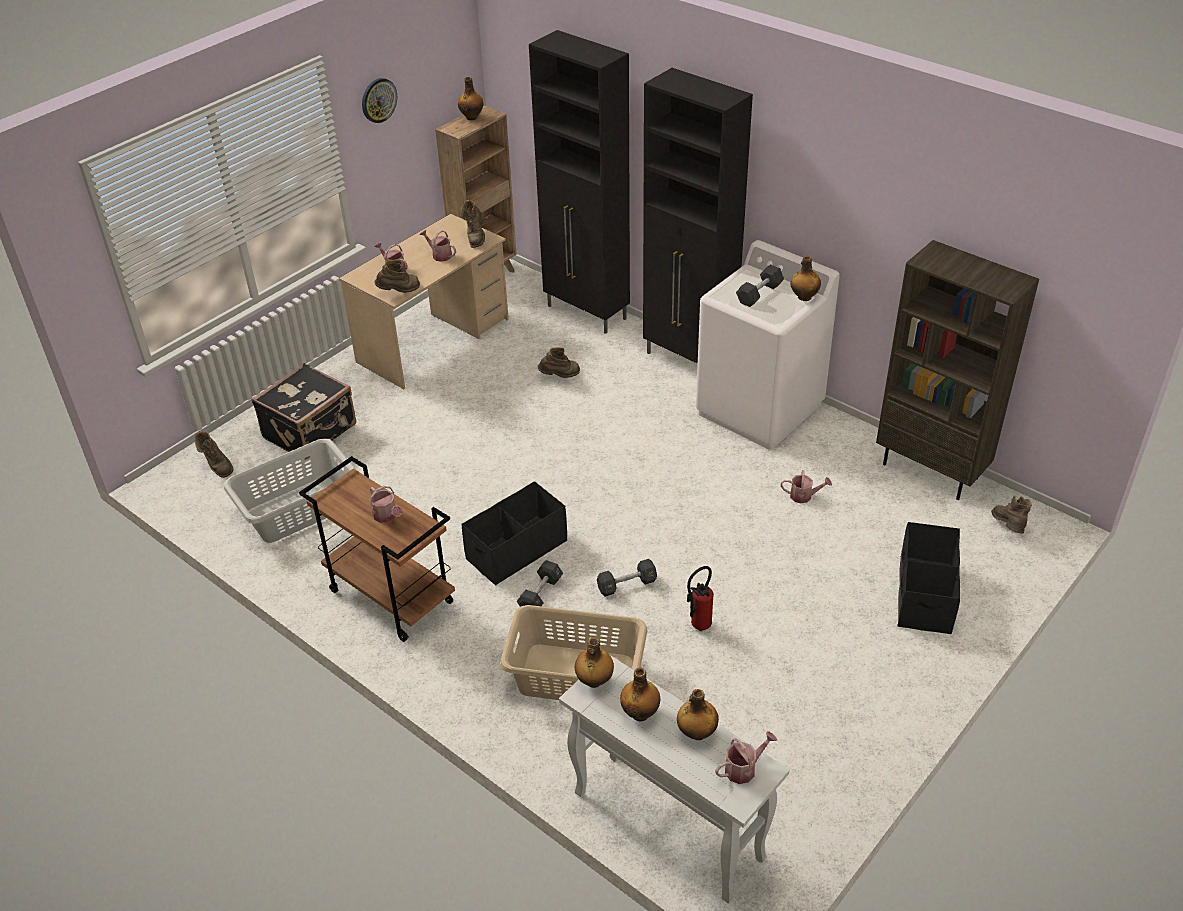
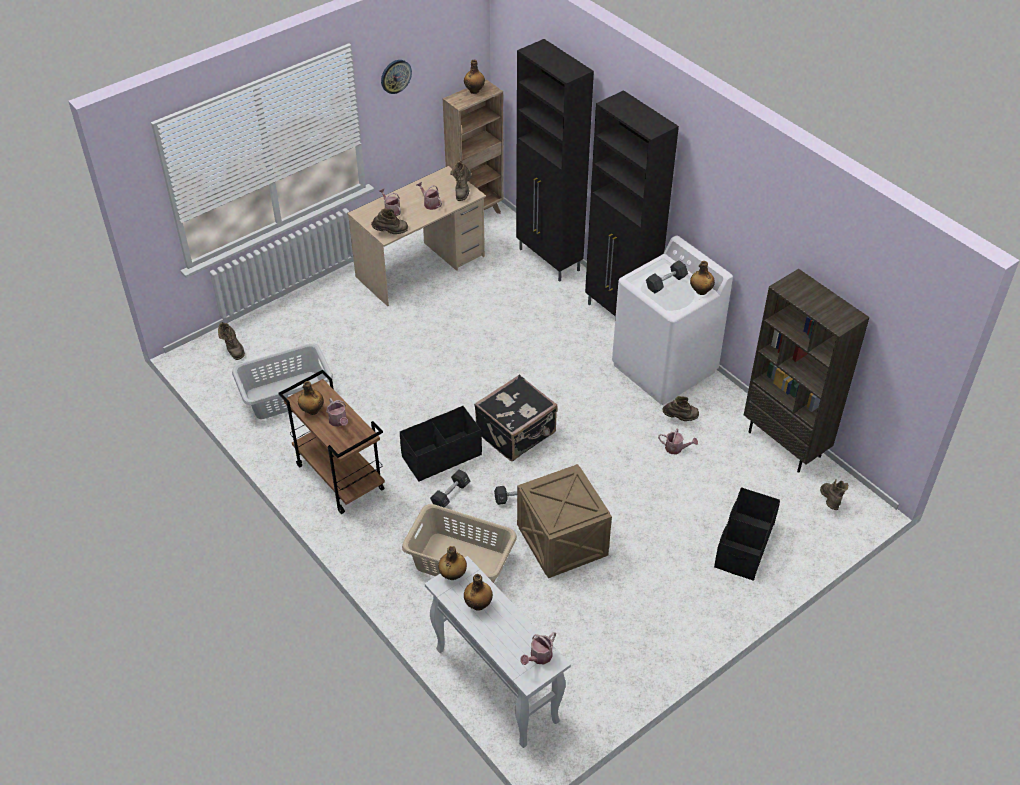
camera: 10 degrees right, 5 degrees up
(311, 432) = (309, 332): black suitcase -> black suitcase (517, 433)
(560, 376) = (512, 314): brown boot -> brown boot (680, 418)
(696, 733) = (513, 626): bottle -> bottle (312, 410)
(697, 626) = (561, 540): fire extinguisher -> crate
(744, 768) = (539, 657): watering can -> watering can turned 150 degrees clockwise

